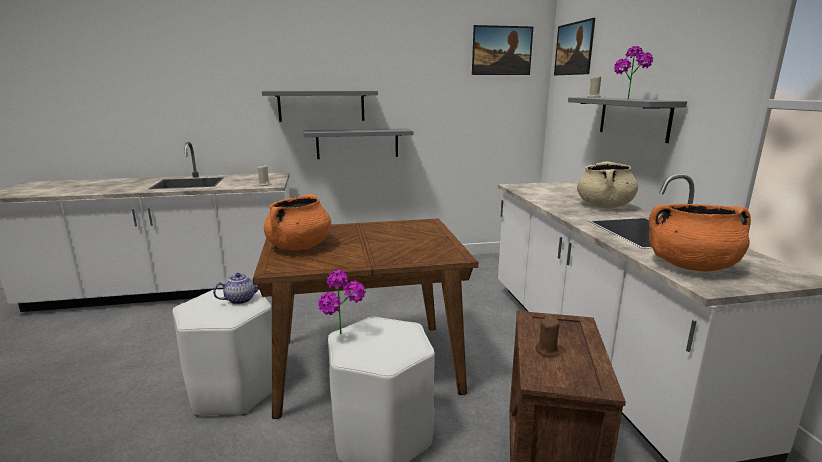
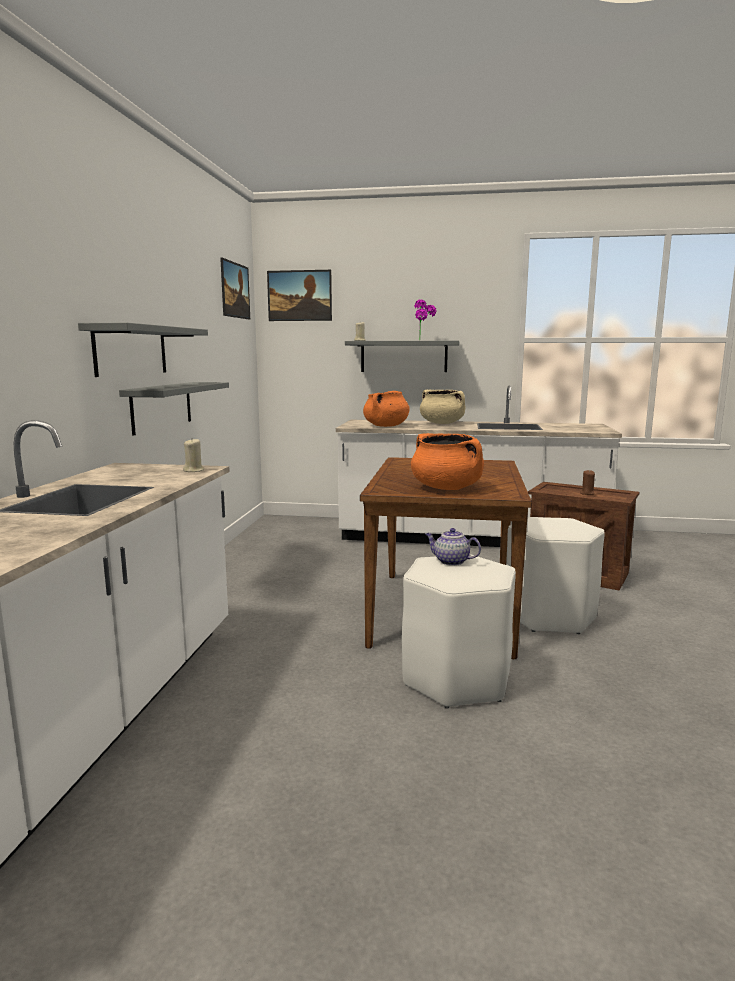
camera: 70 degrees left, 5 degrees down
(241, 299) = (450, 561): teapot -> teapot turned 45 degrees counterclockwise
(344, 337) = (550, 533): potted plant -> none
(690, 266) = (575, 429): orange cooking pot -> orange cooking pot (386, 426)

